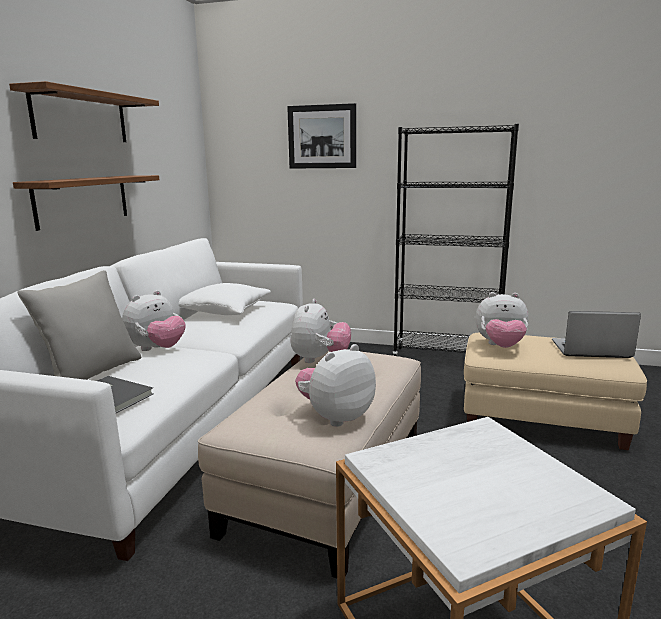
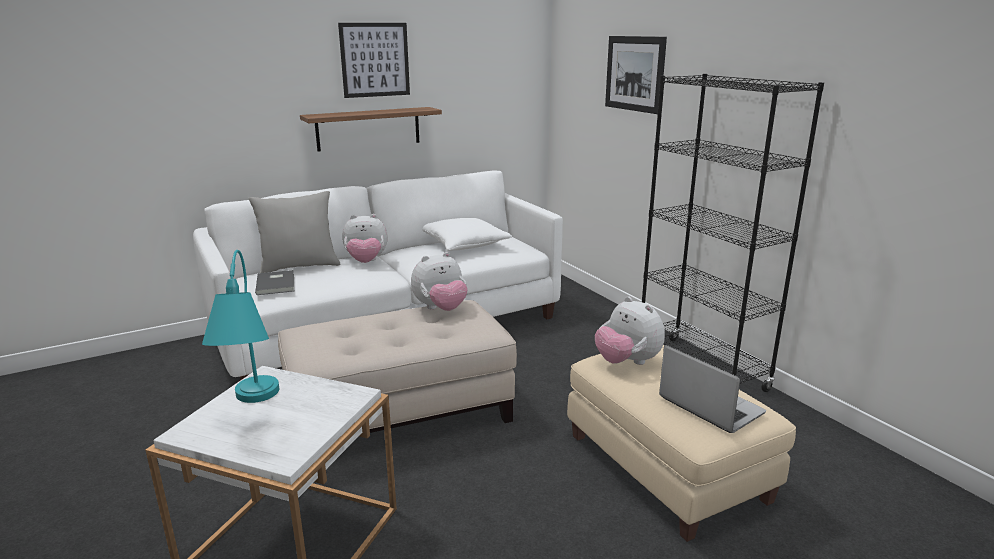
camera: 45 degrees right, 5 degrees up
(81, 117) = (375, 60): shelf -> picture
(335, 417) = (351, 351): plush toy -> none
(447, 487) = (251, 407): none -> turquoise table lamp

